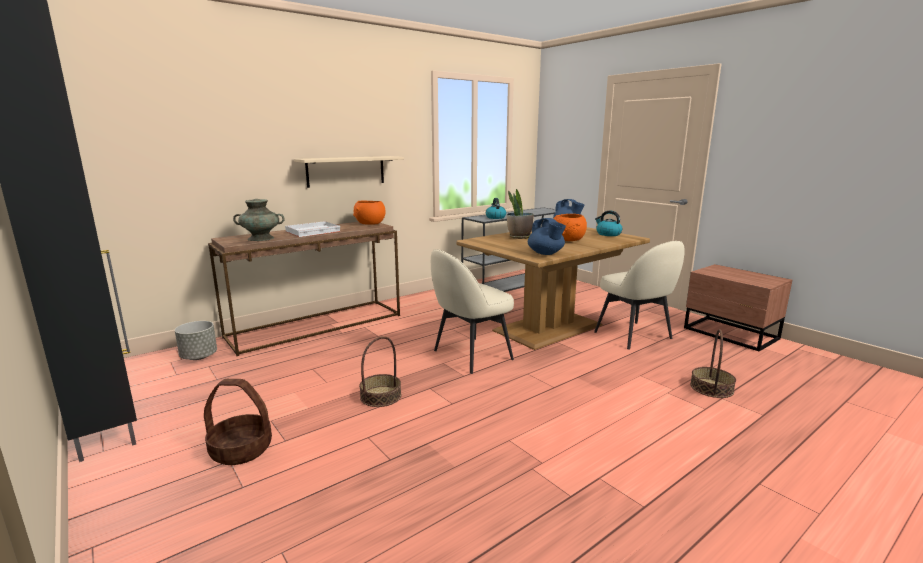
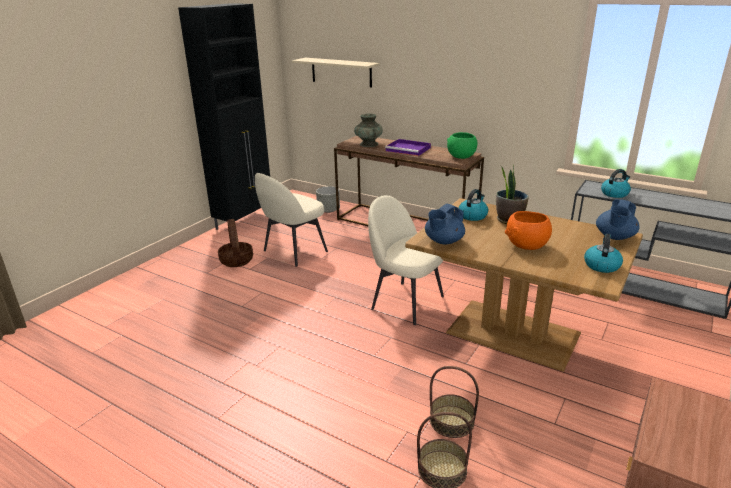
camera: 70 degrees right, 10 degrees up
(313, 231) = (409, 149): white tray -> purple tray
(346, 171) = (467, 101): beige shelf -> beige shelf (341, 72)
(369, 224) = (461, 156): orange bowl -> green bowl
(380, 396) = (313, 282): basket -> basket (452, 421)
(501, 242) = (473, 216): none -> kettle
(634, 336) = (552, 401): beige chair -> beige chair (294, 251)

